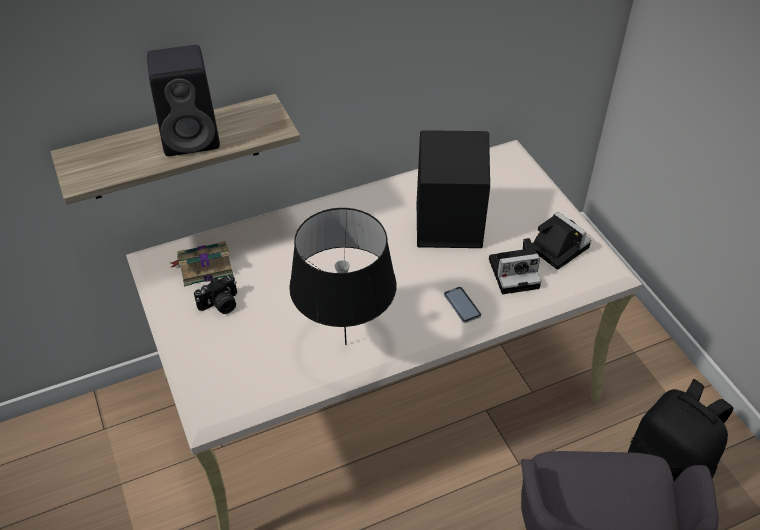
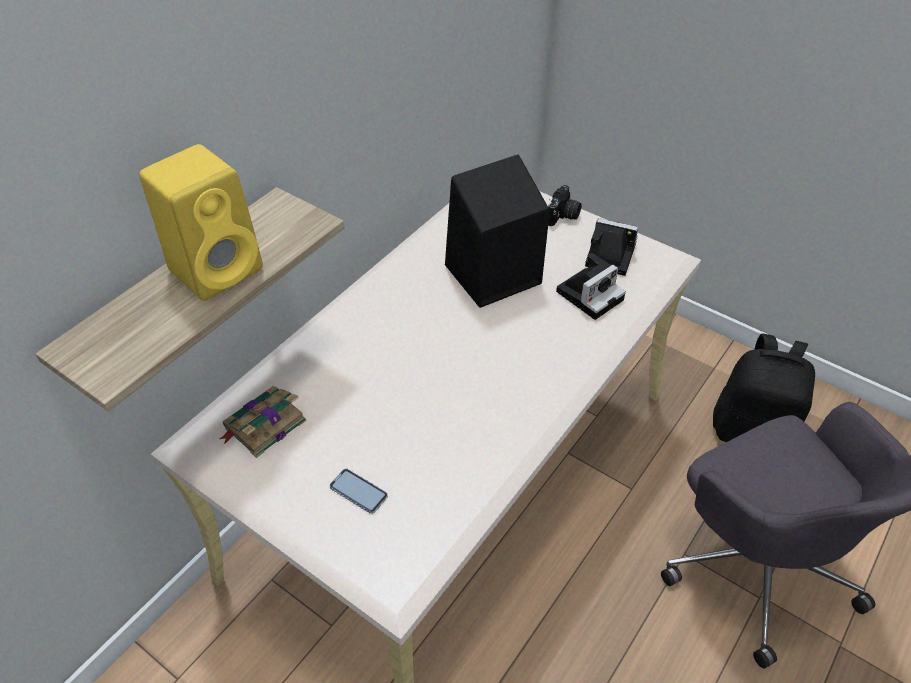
camera: 30 degrees left, 0 degrees up
(193, 137) = (218, 268): black speaker -> yellow speaker
(220, 305) = (316, 459): camera -> camera (563, 216)
(345, 344) = (485, 438): black table lamp -> none
(462, 305) = (567, 347): phone -> phone (358, 492)

